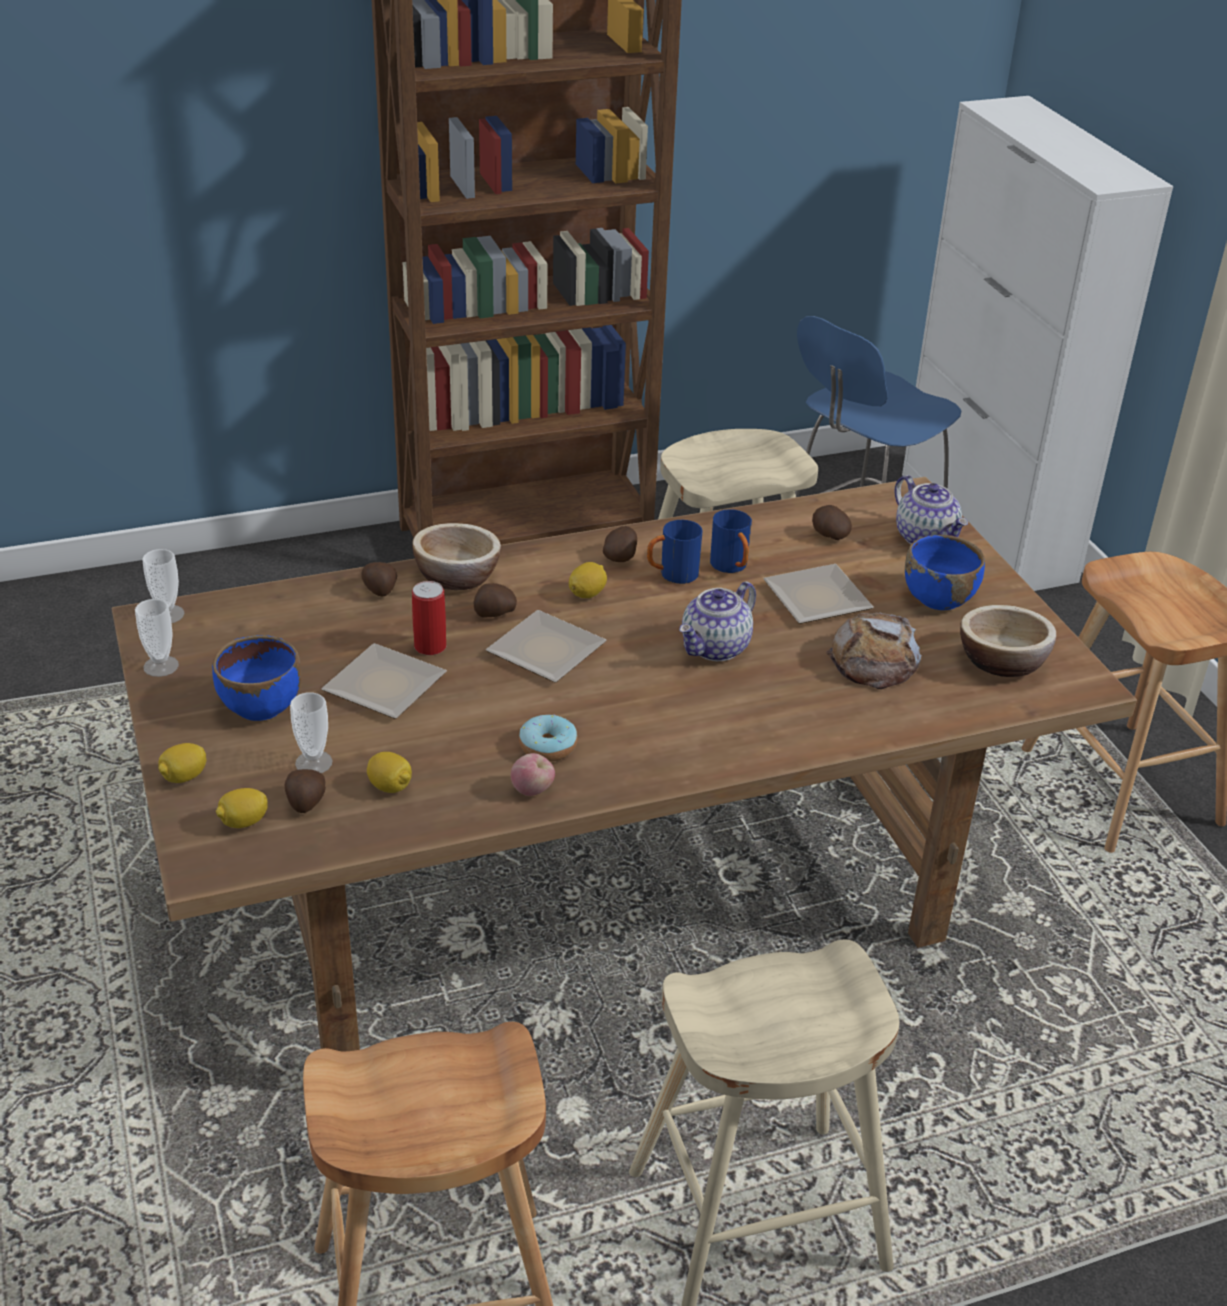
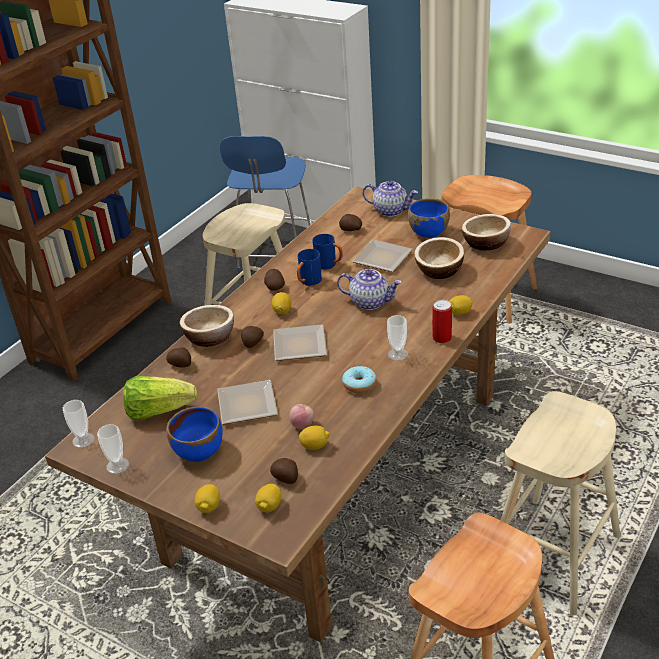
camera: 35 degrees left, 0 degrees up
(283, 630) = (158, 411): none -> lettuce
(314, 762) = (263, 459): cup -> cup (397, 354)
(430, 646) = (243, 375): can -> can (442, 338)
(533, 790) = (379, 406): apple -> apple (302, 425)
(716, 648) = (370, 302): teapot -> teapot turned 75 degrees counterclockwise
(817, 735) = (459, 313): none -> lemon
(874, 660) = (439, 270): bread -> bowl

